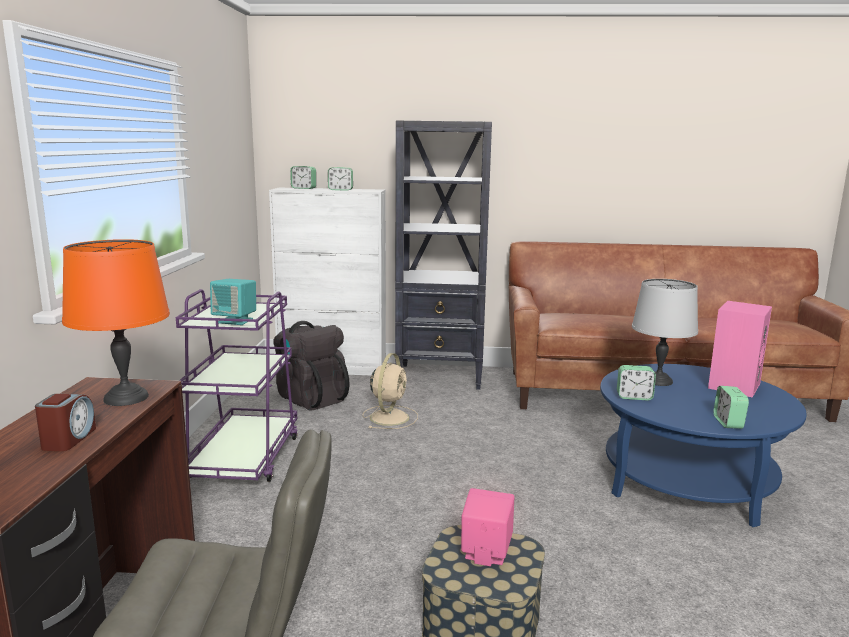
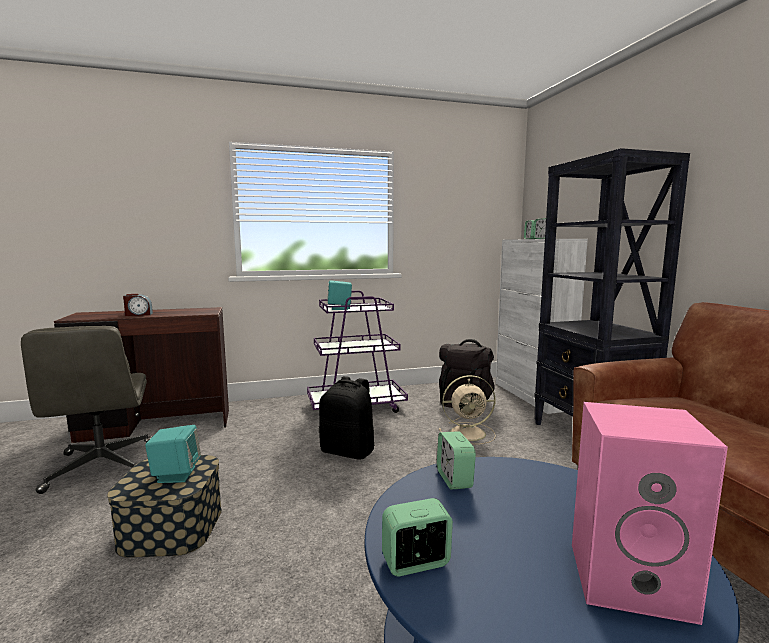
camera: 70 degrees right, 5 degrees down
(127, 398) = (190, 312): orange table lamp -> none
(376, 485) = (348, 451): none -> black backpack
(485, 553) = (176, 474): pink speaker -> turquoise speaker
(658, 380) = (547, 496): grey table lamp -> none

